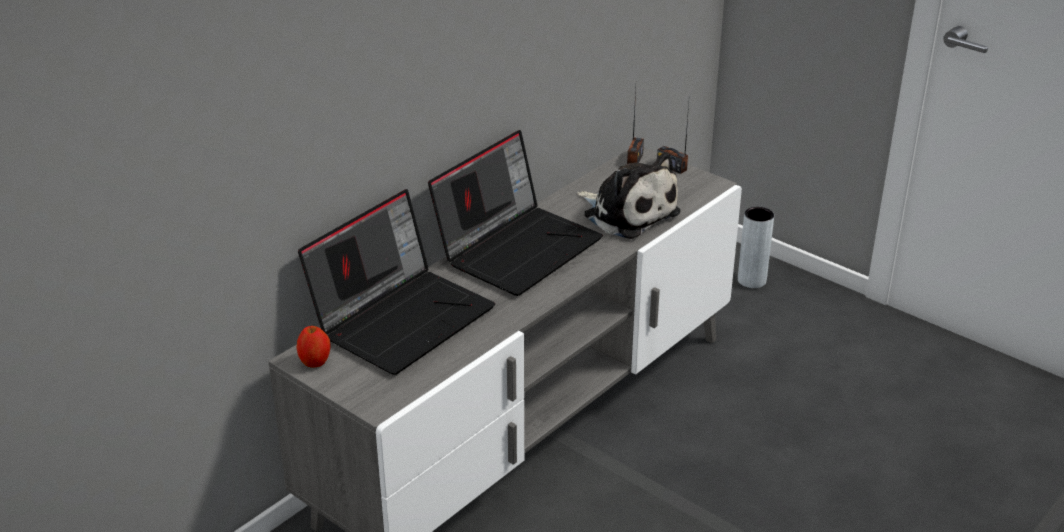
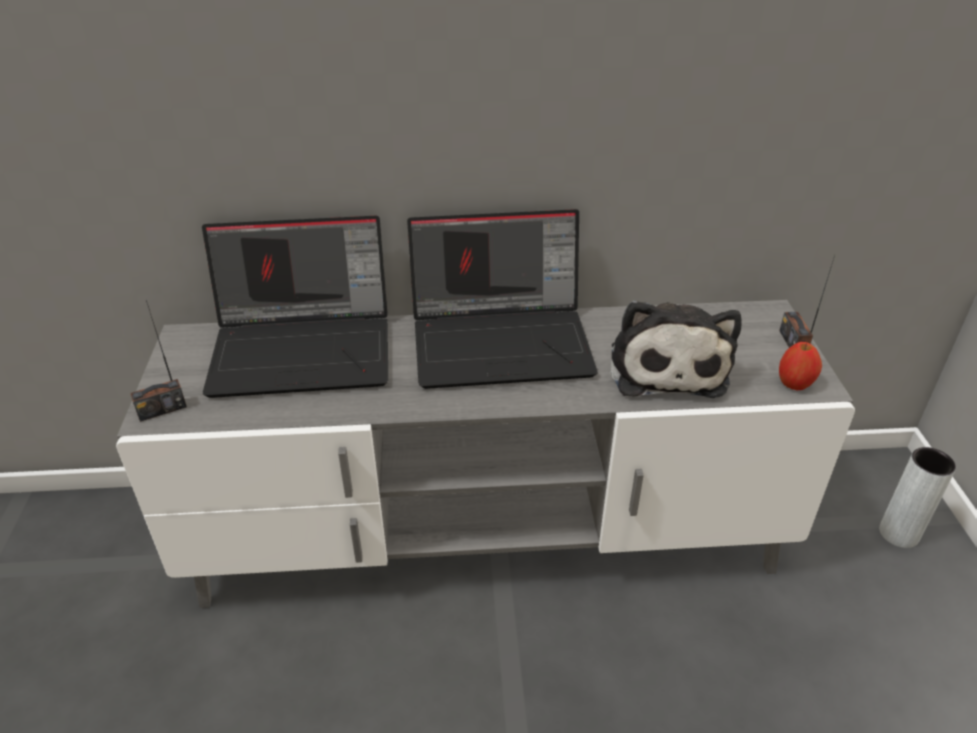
camera: 45 degrees right, 5 degrees up
(315, 362) = (185, 346): apple -> apple (794, 383)
(634, 159) = (760, 314): radio -> radio (162, 409)

